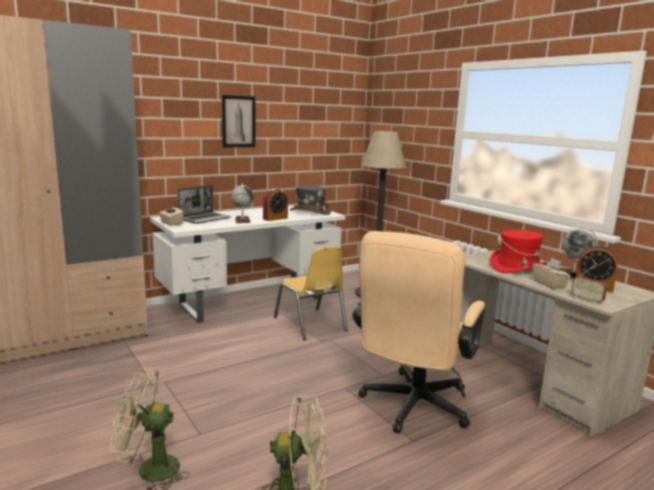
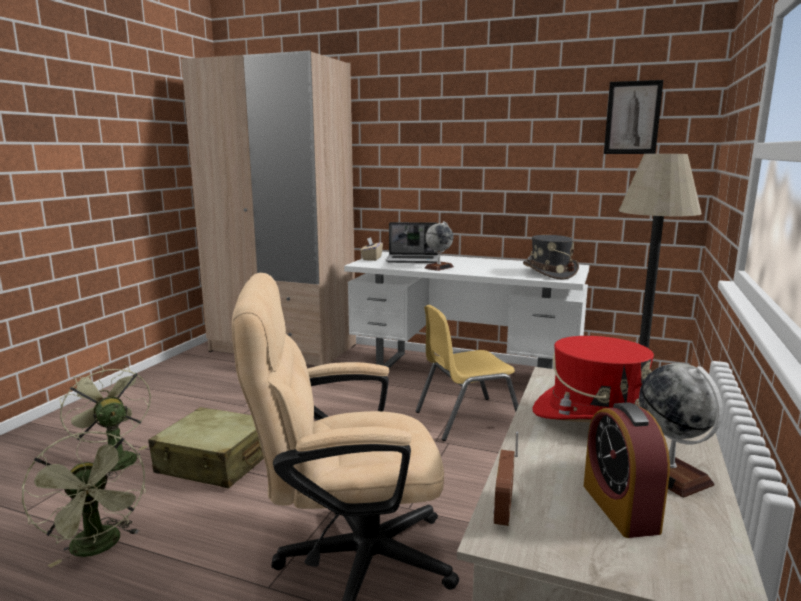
camera: 55 degrees right, 0 degrees up
(235, 421) = (215, 462): none -> beige suitcase
(238, 121) = (487, 146): picture -> picture (632, 118)
(275, 218) = (479, 272): alarm clock -> none
(310, 324) = (466, 419): yellow chair -> yellow chair turned 45 degrees clockwise
(549, 284) = (545, 459): beige tissue box -> none

